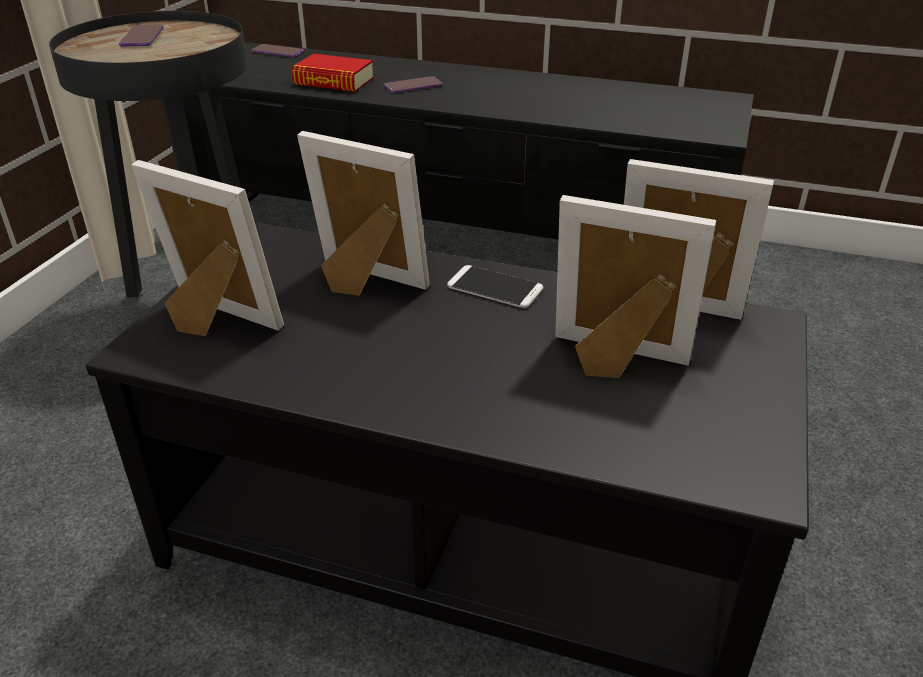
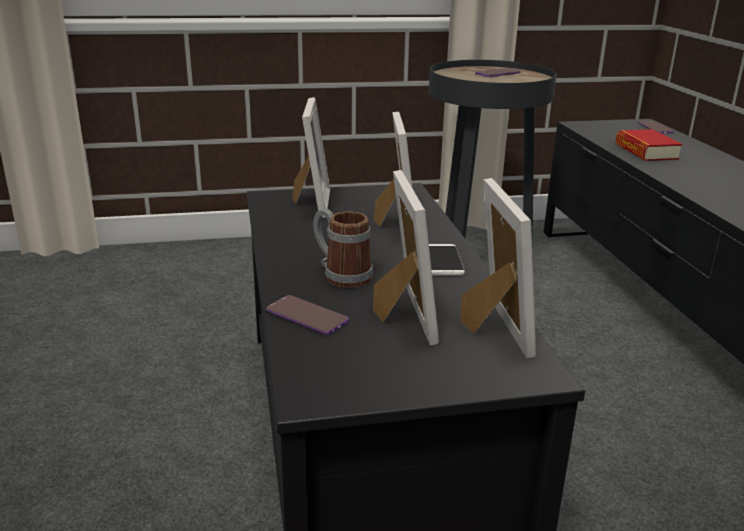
camera: 60 degrees right, 10 degrees down
(413, 86) = (695, 172): phone -> phone (307, 316)
(473, 368) = (341, 274): none -> mug

